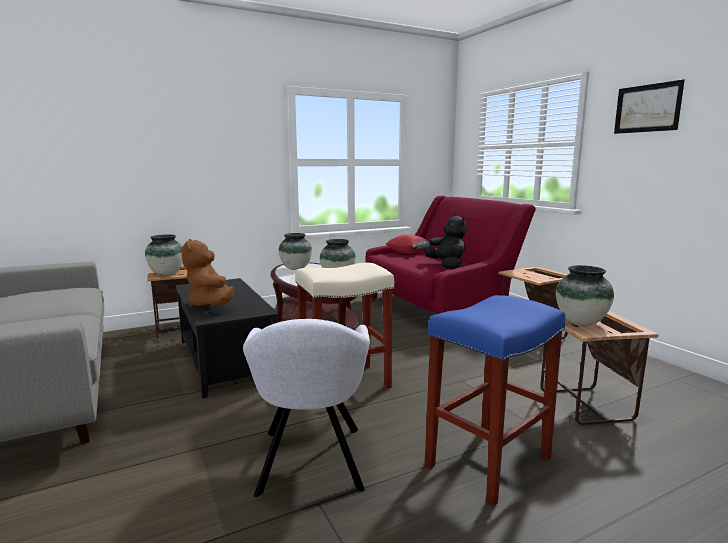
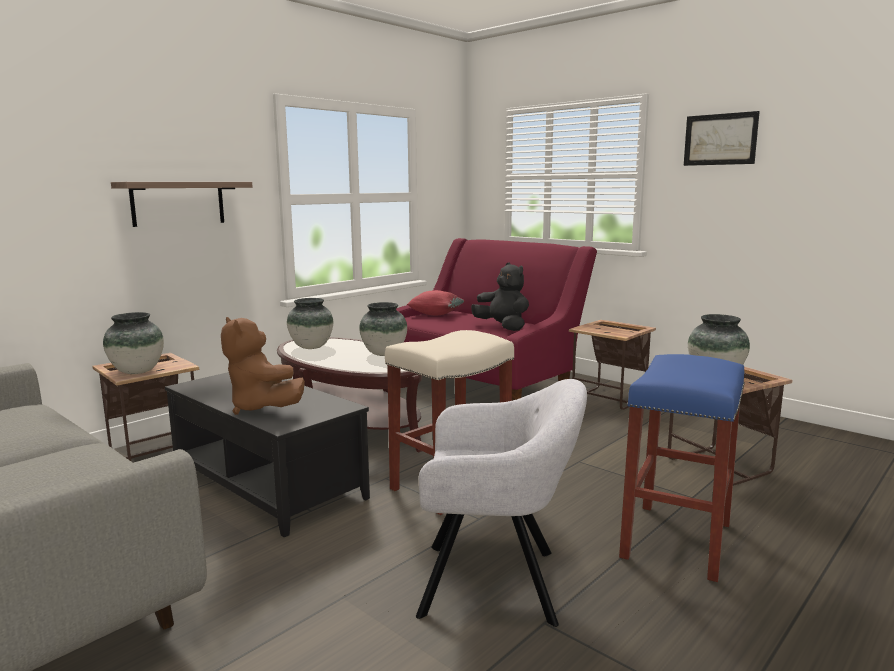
camera: 20 degrees left, 0 degrees up
(212, 163) = (178, 203): none -> shelf
(311, 462) = (497, 582): grey armchair -> grey armchair turned 60 degrees counterclockwise

